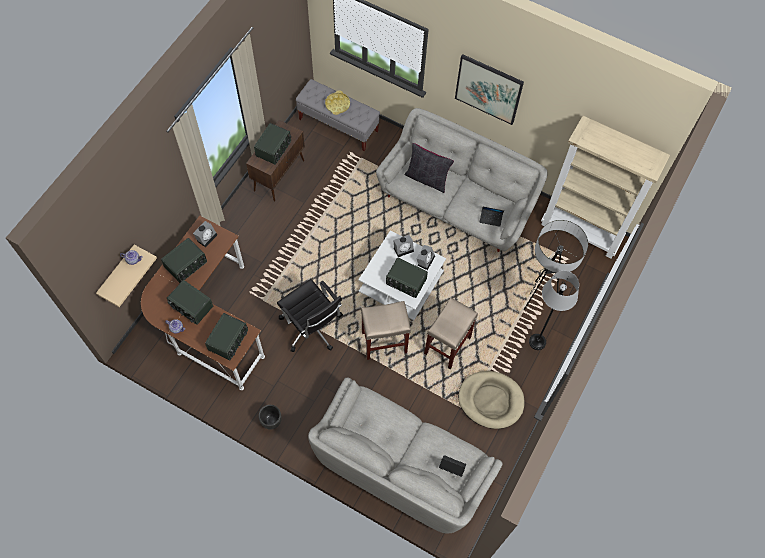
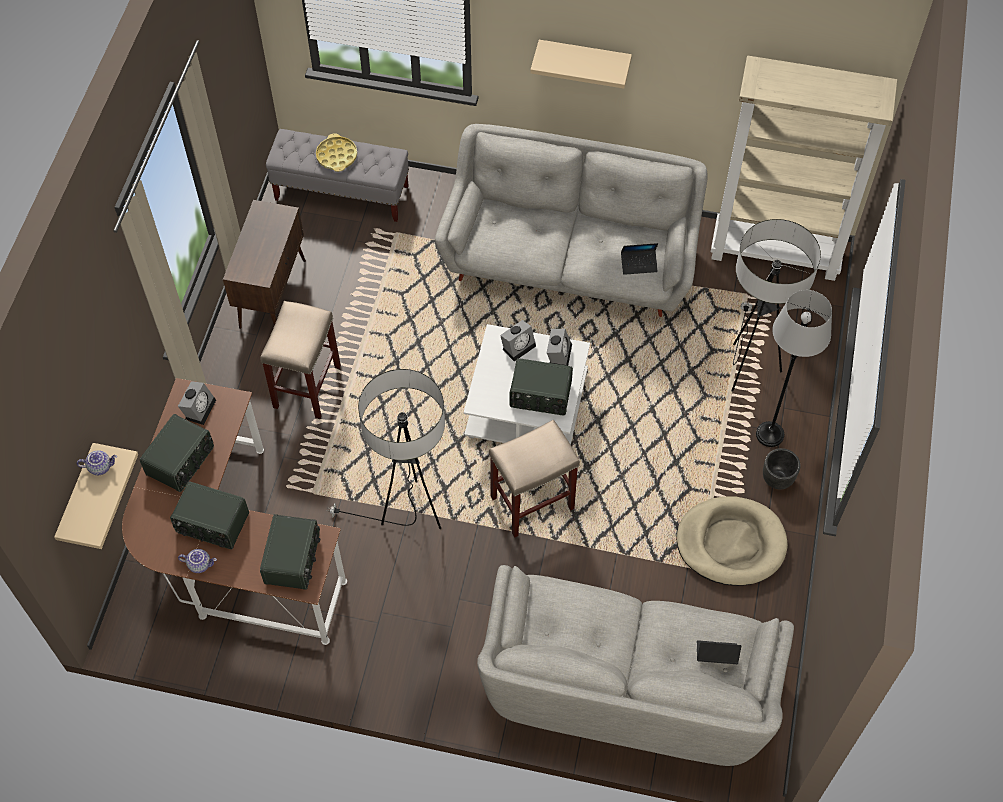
camera: 15 degrees left, 5 degrees down
(271, 421) = (393, 679): black planter -> black planter (776, 479)
(274, 149) = (261, 246): radio -> none
(312, 328) = (409, 514): black office chair -> floor lamp
(427, 178) = (518, 230): black pillow -> none
(447, 345) = (633, 478): beige stool -> beige stool (307, 385)
(488, 89) = (584, 58): picture -> beige shelf

